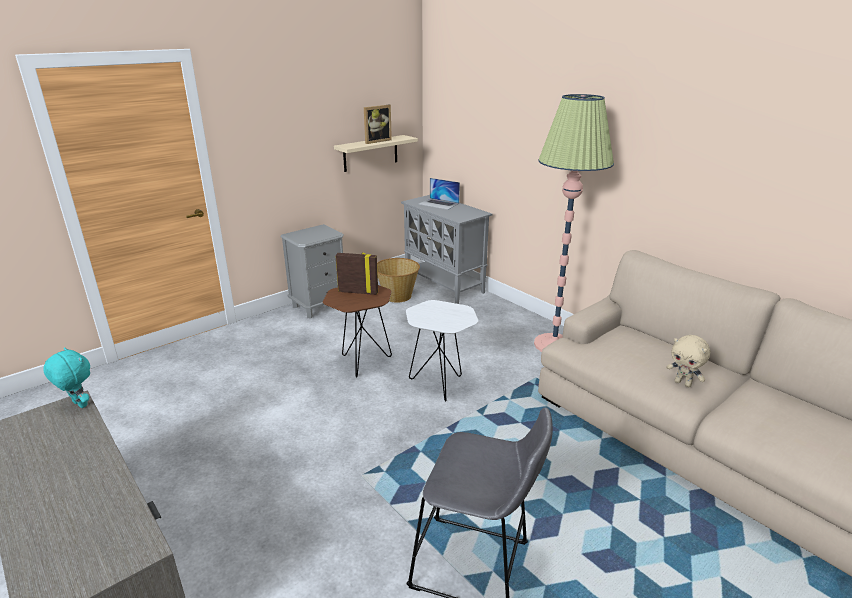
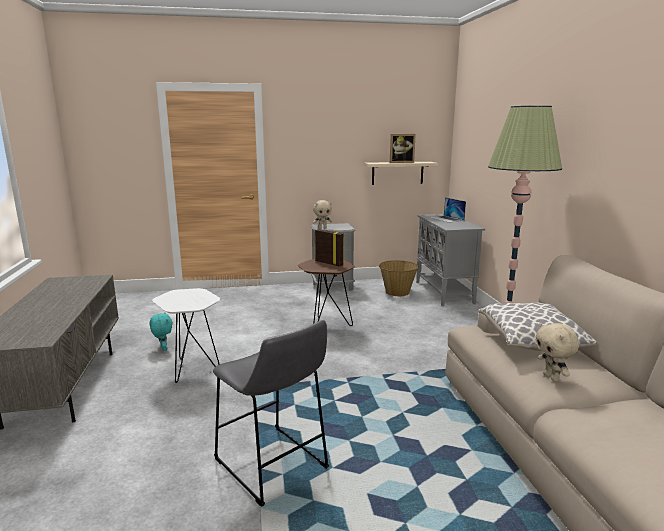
camera: 30 degrees right, 10 degrees down
(78, 405) = (100, 279): turquoise plush toy -> turquoise plush toy (163, 348)
(304, 239) = (322, 228): none -> beige plush toy
(440, 385) = (371, 352): white side table -> white side table (192, 370)
(632, 347) = (530, 342): none -> pillow

